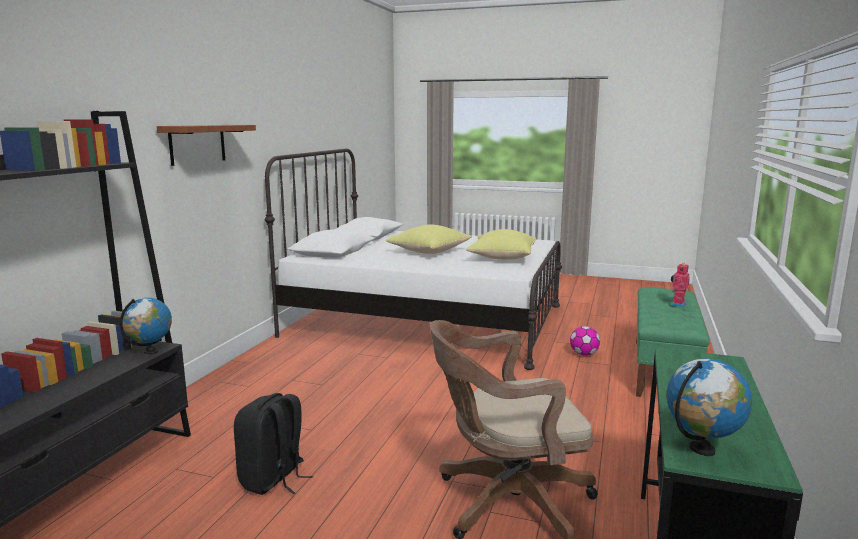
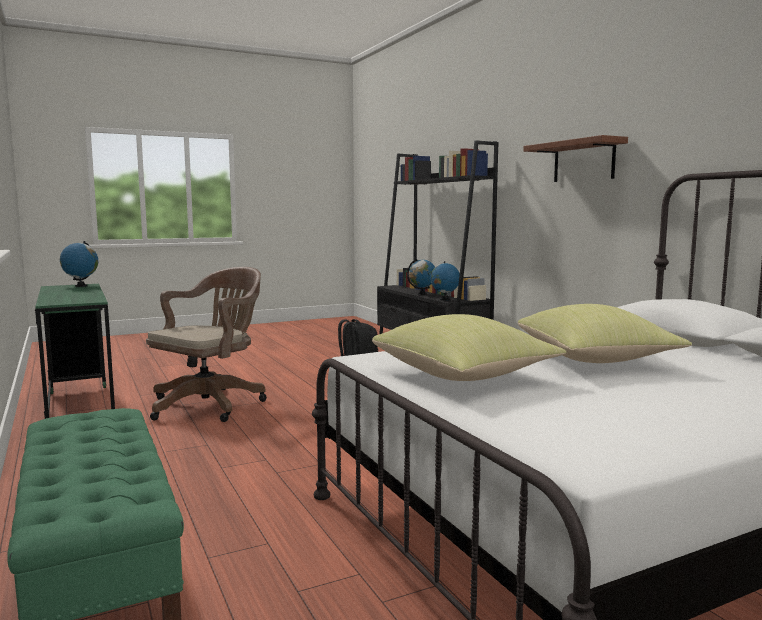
camera: 135 degrees right, 5 degrees down
(85, 381) = (422, 293): none -> globe
(584, 354) = (272, 562): football -> none
(677, 304) = (73, 465): toy robot -> none

